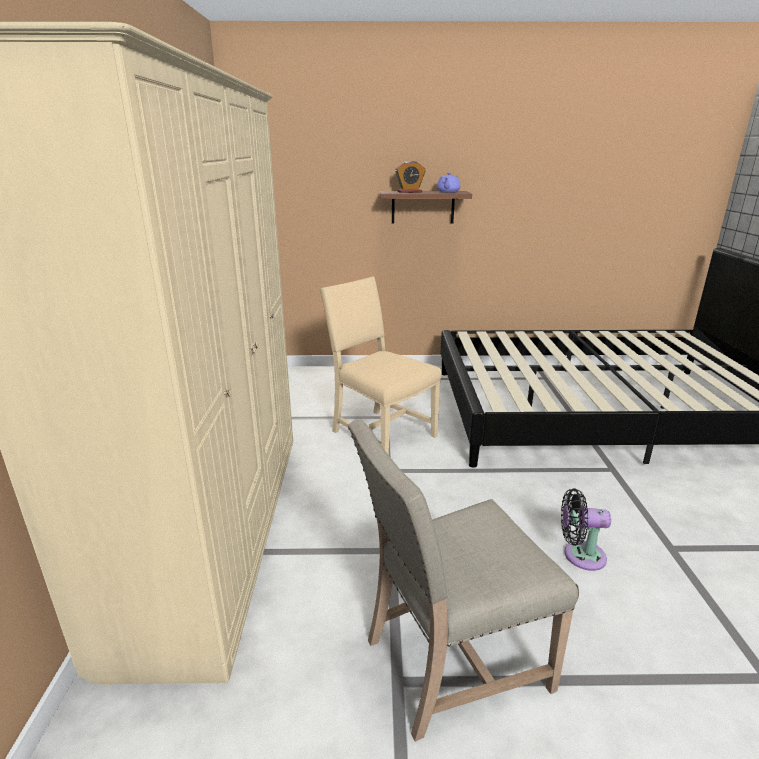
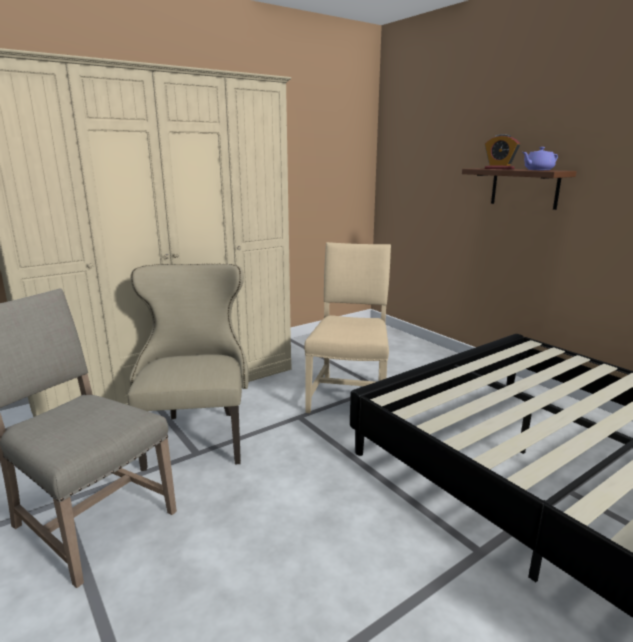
camera: 55 degrees right, 5 degrees down
(359, 540) = (197, 436): none -> beige chair
(579, 555) = (274, 561): black fan -> none

